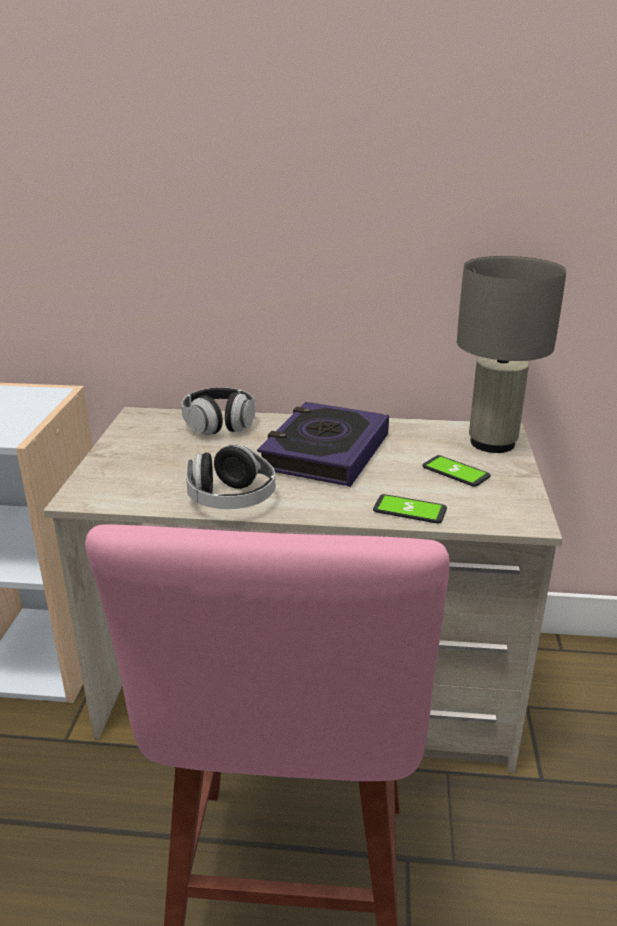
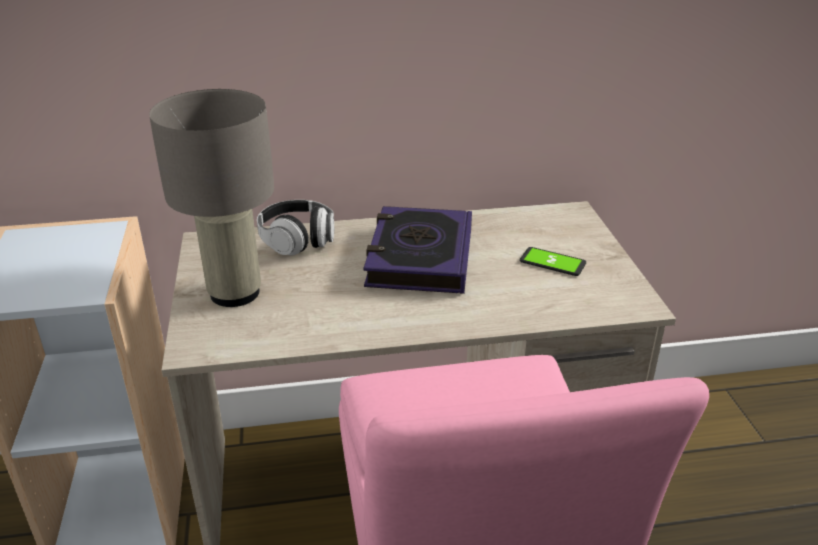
camera: 15 degrees left, 5 degrees up
(231, 500) = (355, 326): headphones -> none
(409, 510) = (530, 310): phone -> none
(491, 443) = (569, 226): grey table lamp -> grey table lamp (233, 293)

